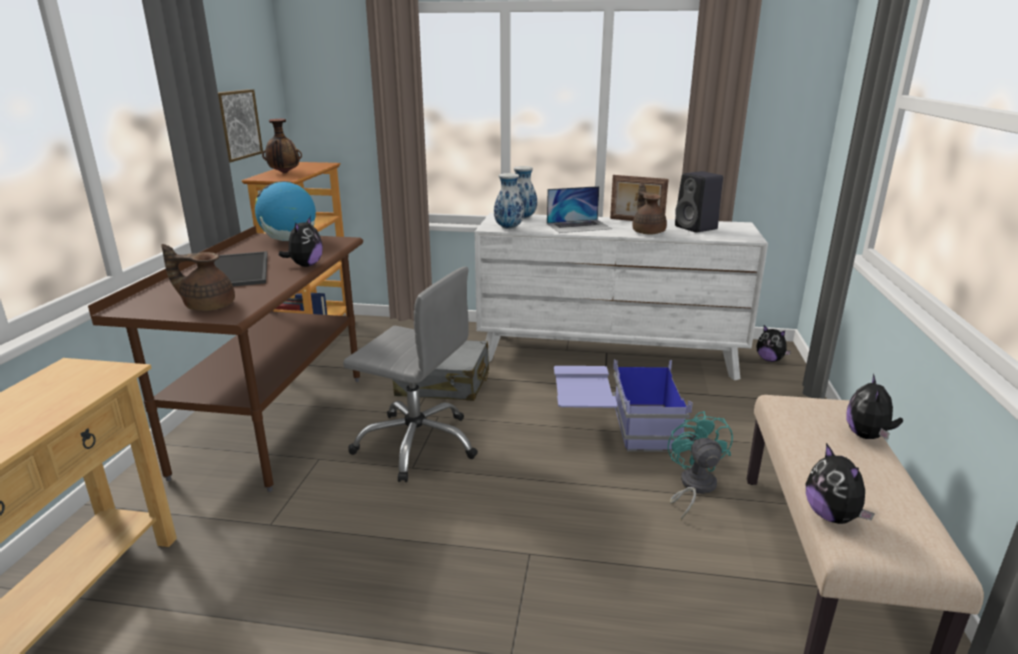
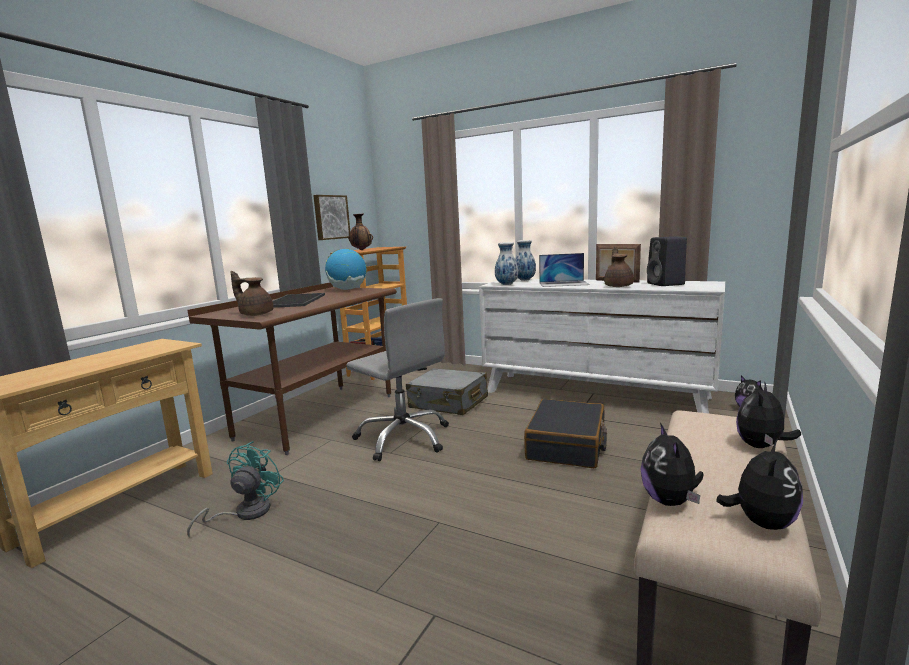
camera: 20 degrees right, 10 degrees down
(305, 265) = (340, 299): plush toy -> plush toy (761, 522)
(614, 429) = (567, 445): blue storage box -> black suitcase
(693, 487) = (614, 496): turquoise fan -> turquoise fan (245, 513)

